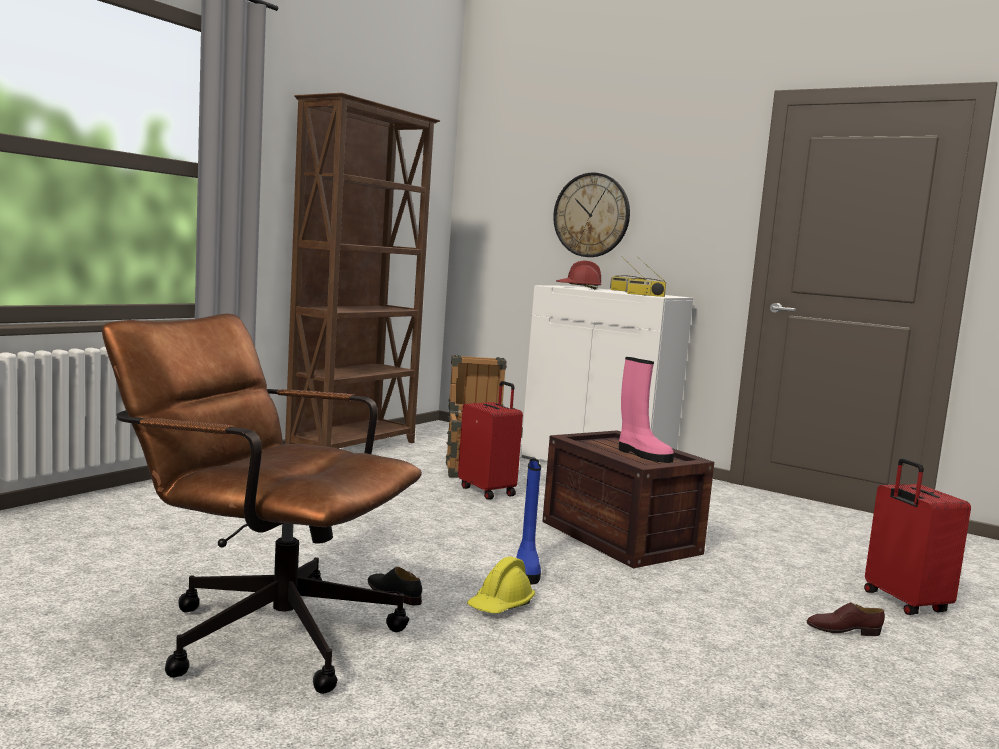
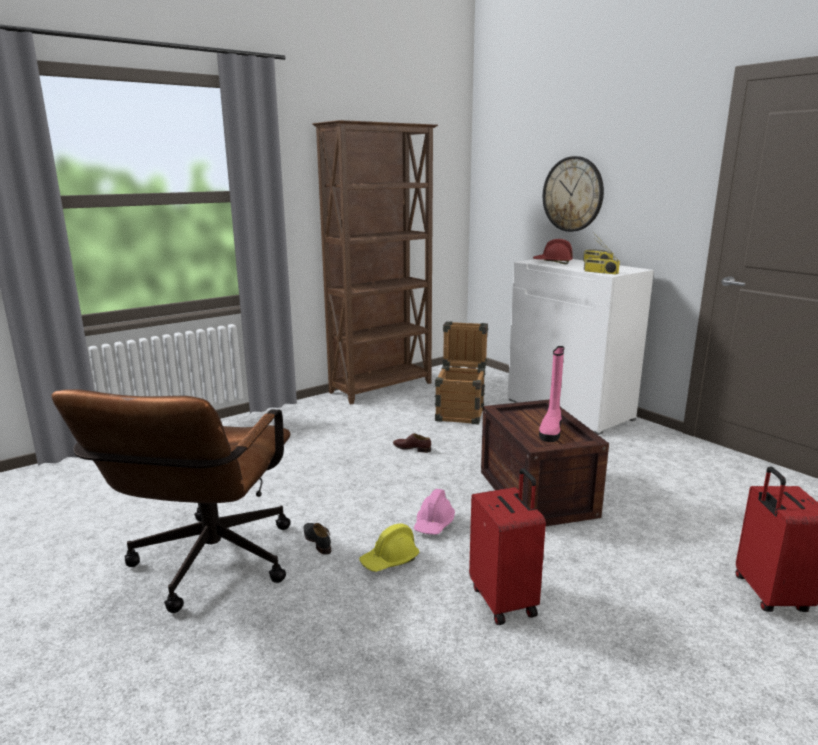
camera: 20 degrees right, 10 degrees up
(263, 630) = (206, 568): brown office chair -> brown office chair turned 120 degrees counterclockwise
(488, 491) = (457, 436): red suitcase -> red suitcase (505, 600)
(526, 570) = (434, 524): blue boot -> pink hard hat
(642, 455) = (551, 430): pink boot -> pink boot turned 45 degrees clockwise
(843, 630) = (680, 622): brown shoe -> brown shoe (412, 448)

